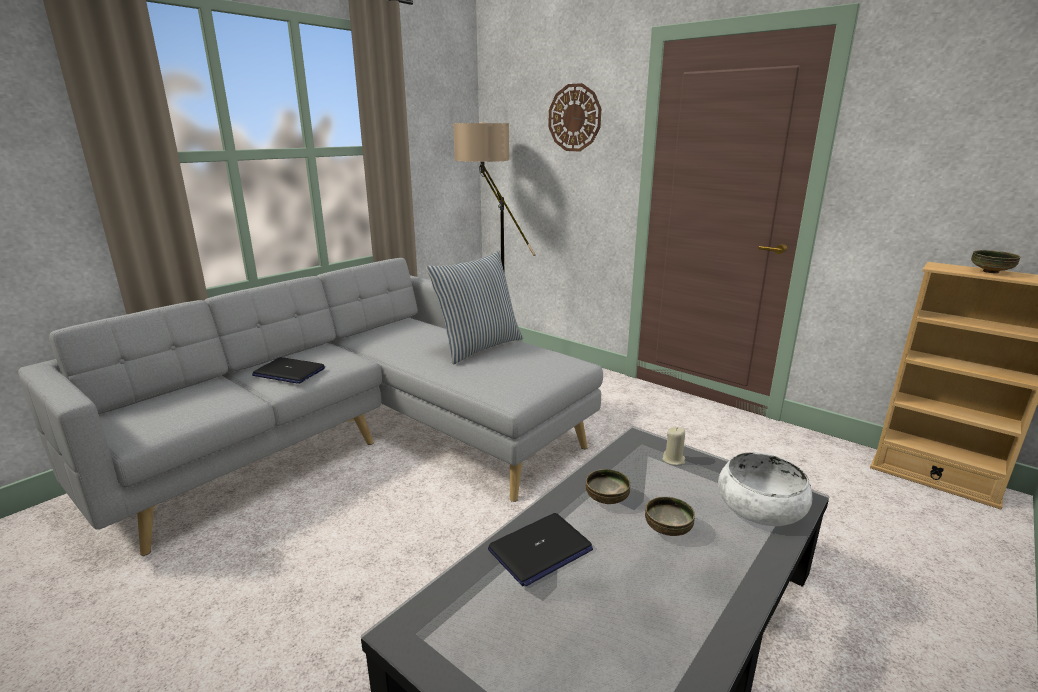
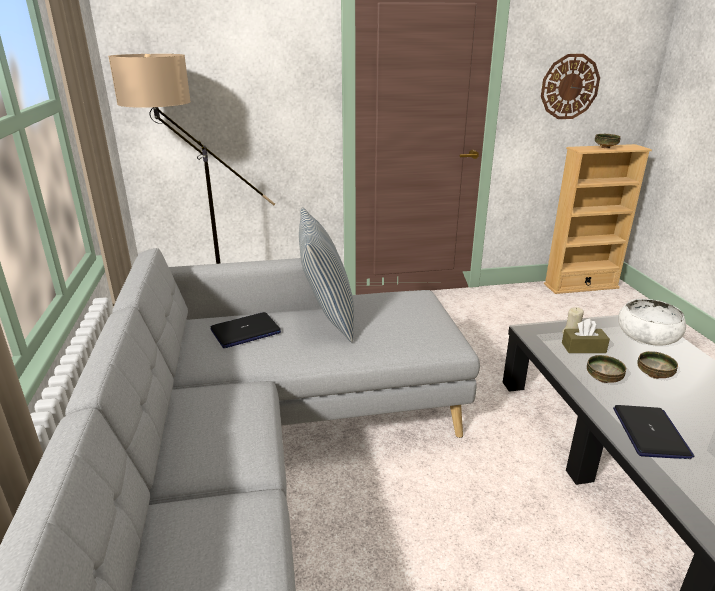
camera: 50 degrees left, 5 degrees up
(289, 372) = (223, 444): laptop -> laptop (245, 332)
(574, 118) = (256, 46): wall clock -> wall clock (569, 87)
(655, 473) = (583, 348): none -> brown tissue box

